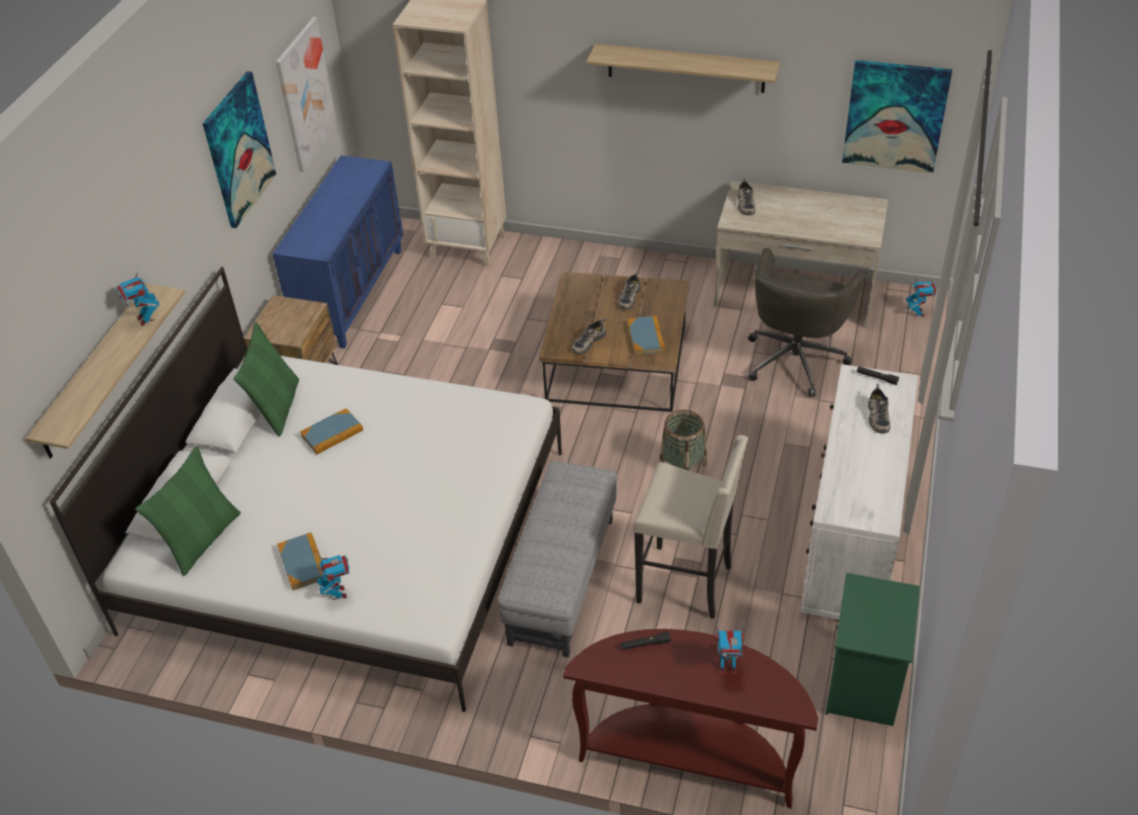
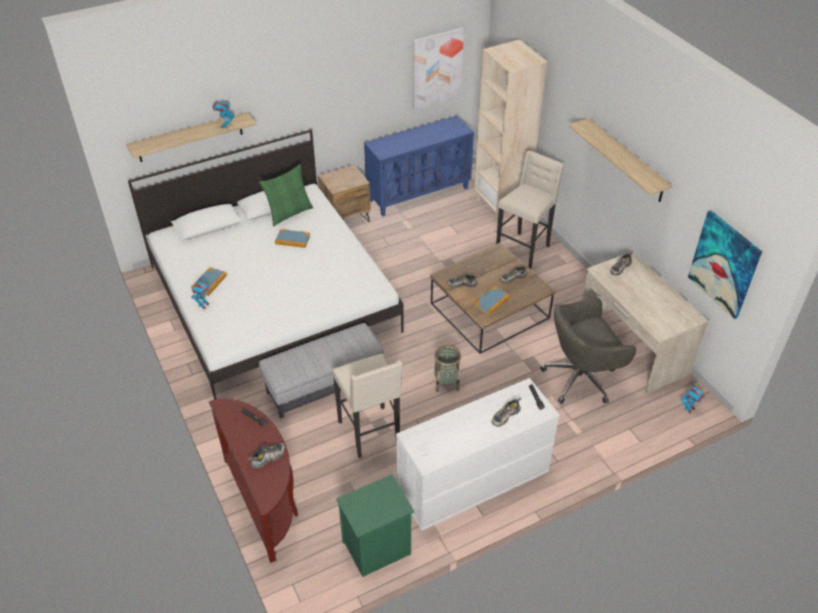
camera: 45 degrees right, 0 degrees up
(202, 539) = (192, 245): green pillow -> none
(238, 150) = (358, 75): picture -> none
(559, 274) = (524, 249): none -> beige stool
(727, 667) = (268, 458): toy robot -> shoe

